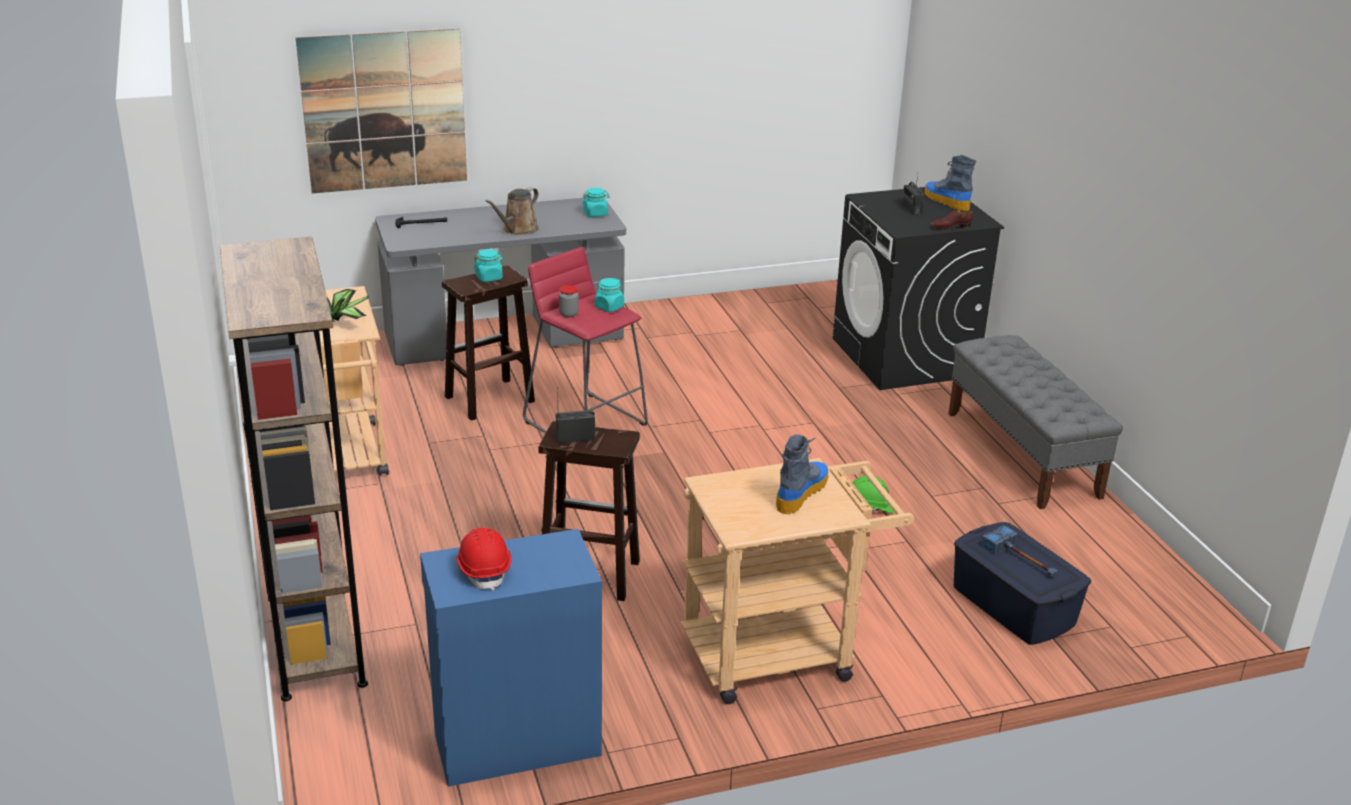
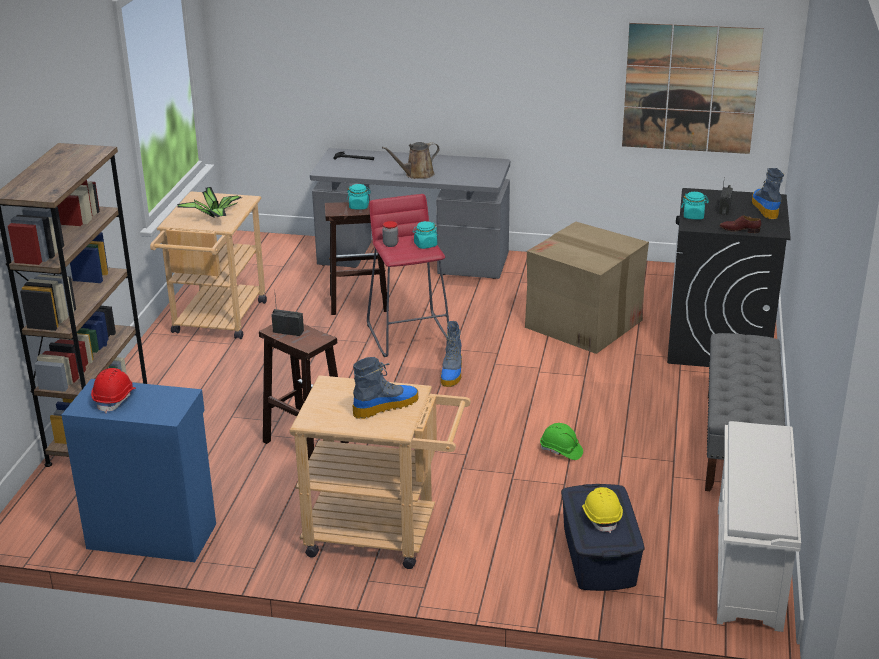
camera: 30 degrees right, 0 degrees up
(384, 111) = (338, 68): picture -> picture (690, 88)
(595, 214) = (488, 172): turquoise jar -> turquoise jar (693, 216)
(675, 454) = (452, 373): none -> boot
(759, 368) = (584, 324): none -> cardboard box
(1021, 560) = (601, 517): hammer -> yellow hard hat
(1152, 573) = (750, 568): none -> white shoe rack

